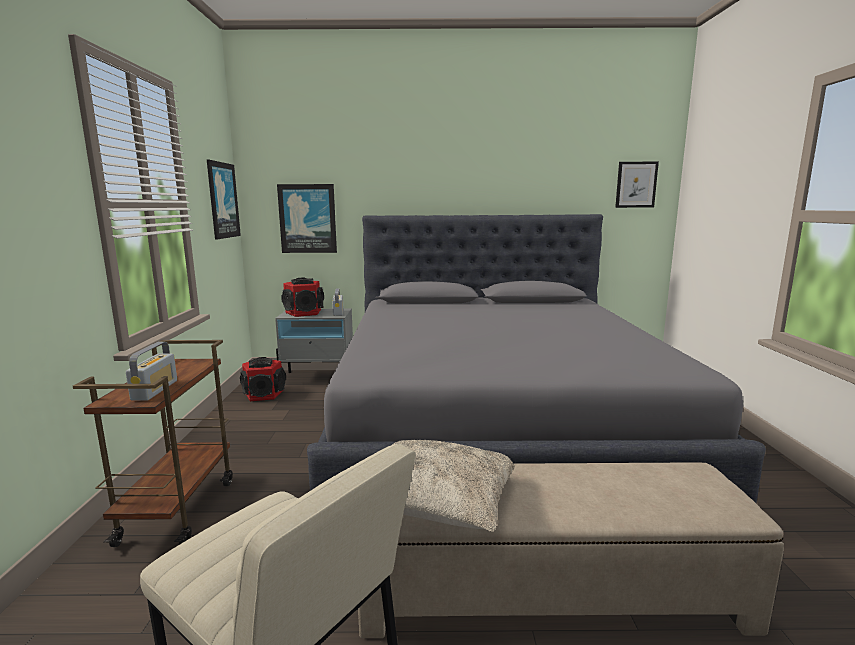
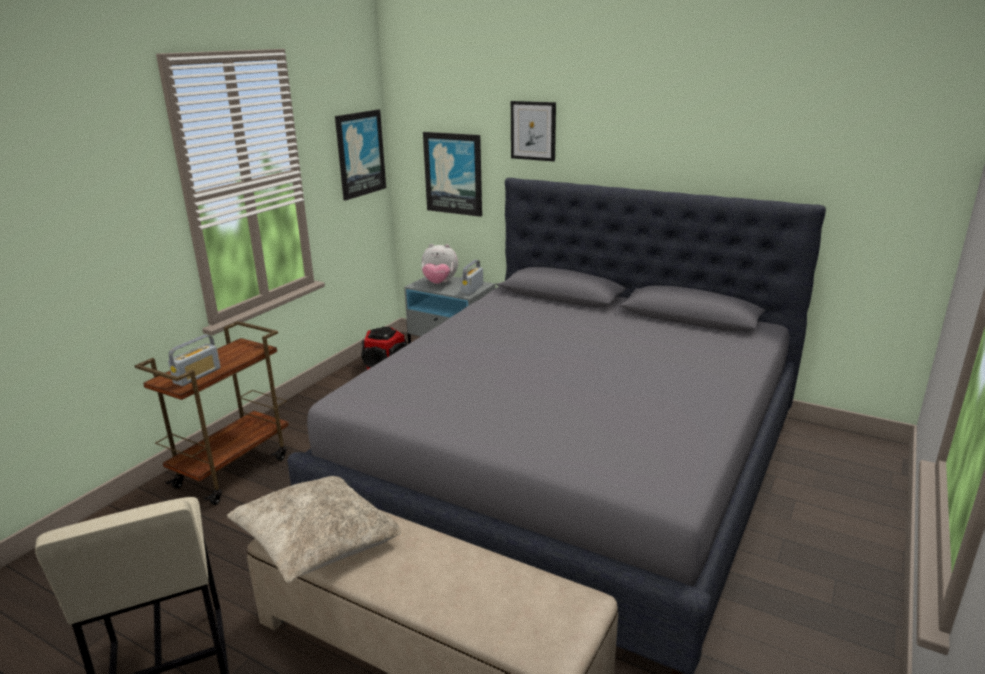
camera: 30 degrees right, 10 degrees up
(304, 312) = (439, 283): speaker -> plush toy
(636, 184) = (897, 162): picture -> picture (533, 131)

